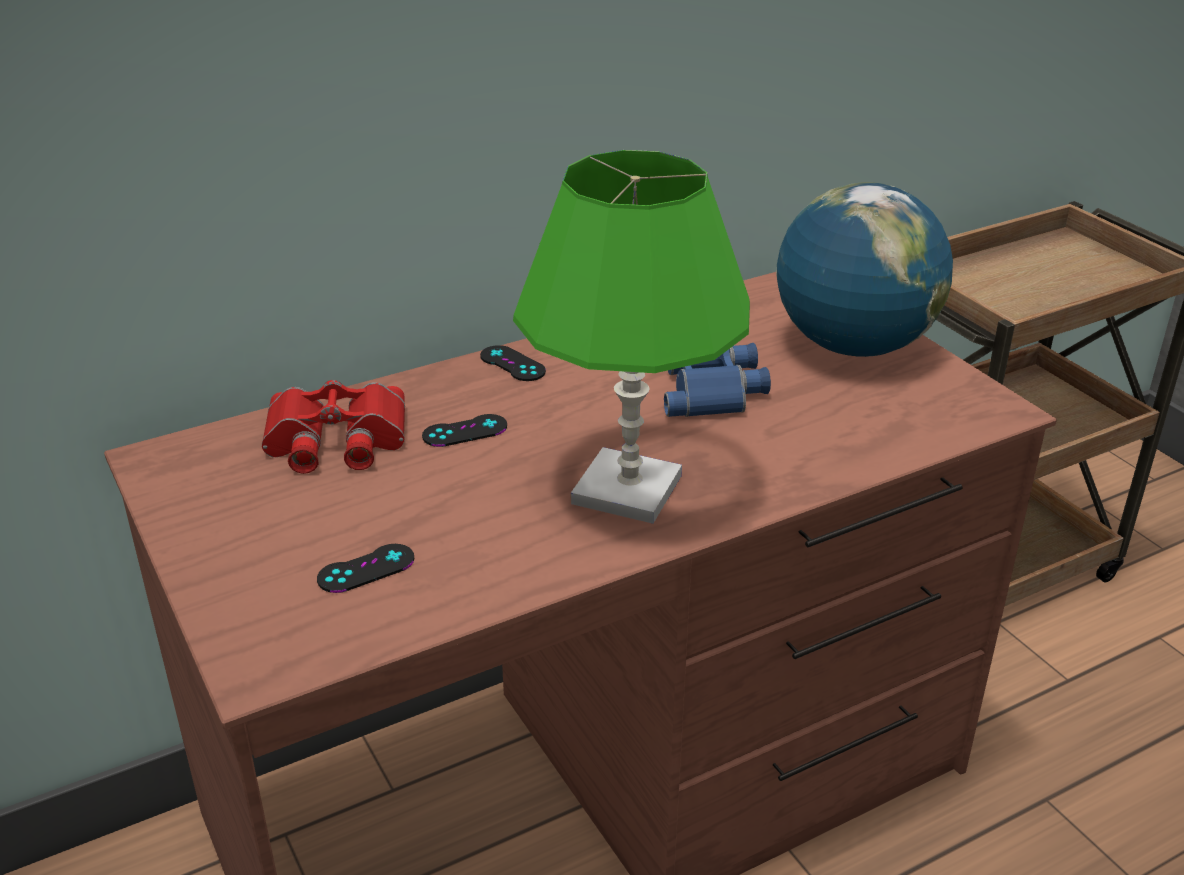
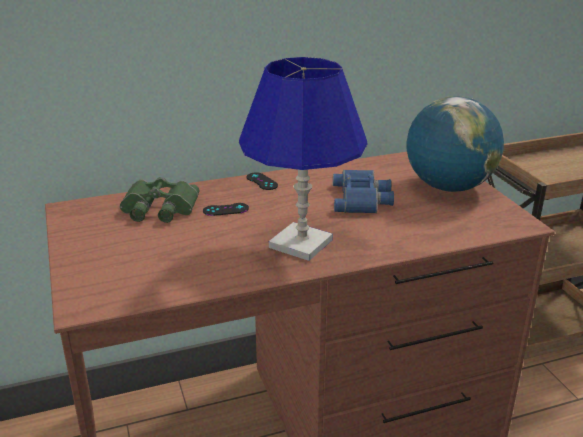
camera: 10 degrees right, 5 degrees down
(335, 441) = (158, 208): red binoculars -> green binoculars
(366, 569) = (152, 267): black game controller -> none
(628, 489) = (301, 244): green table lamp -> blue table lamp

